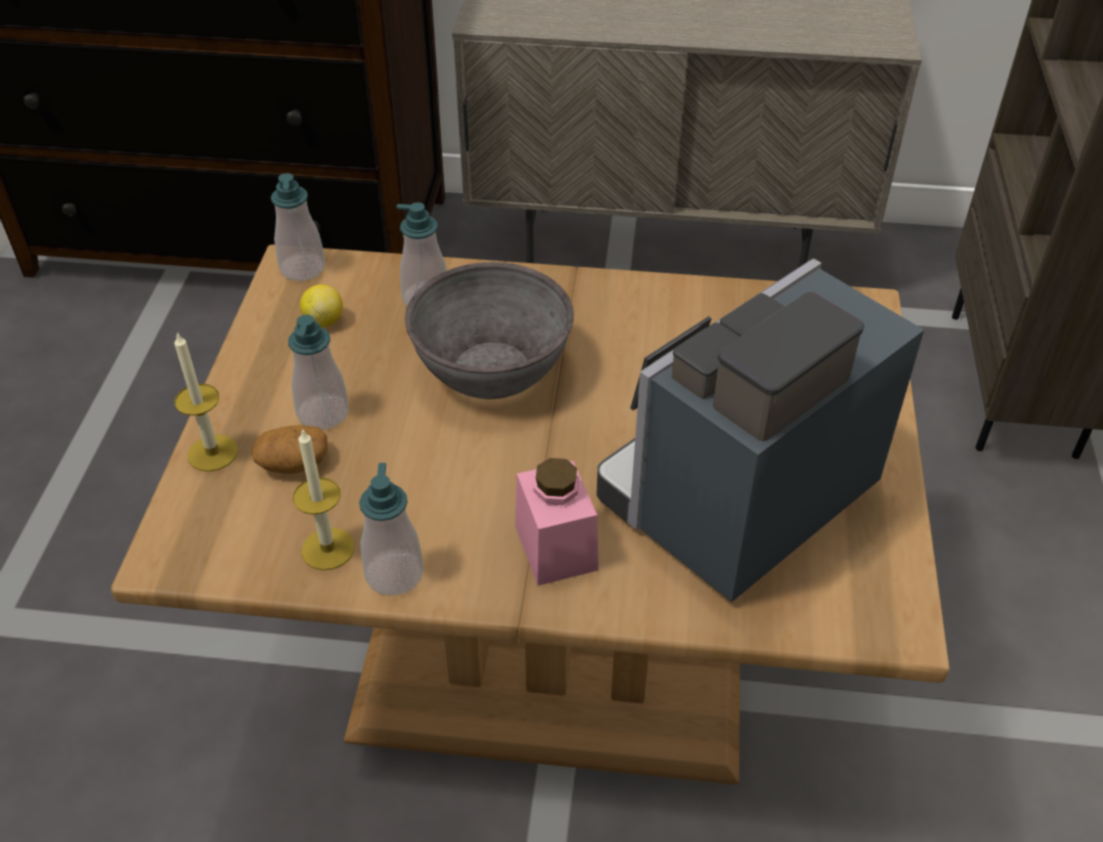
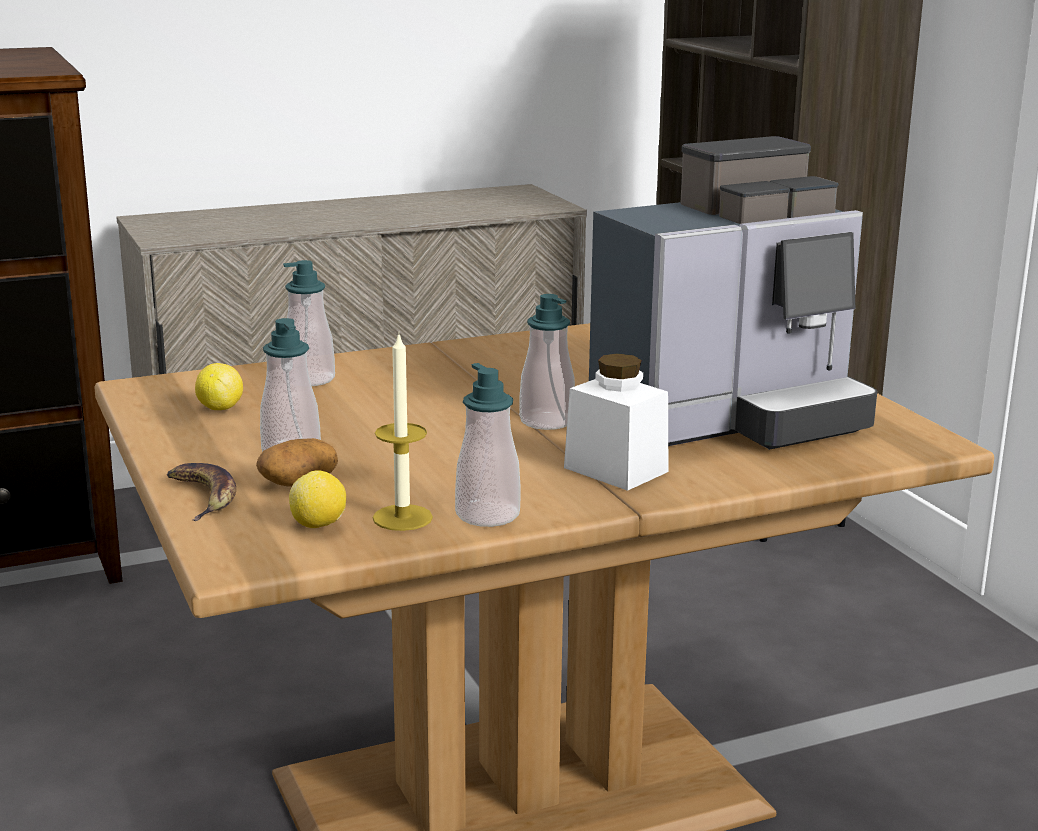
camera: 30 degrees left, 25 degrees down
(212, 453) = (202, 496): candle -> banana
(260, 532) = (319, 525): none -> lemon
(302, 268) = (155, 386): soap dispenser -> soap dispenser (547, 421)
(492, 369) = (427, 400): grey bowl -> none
(556, 547) = (616, 469): pink jar -> white jar
(736, 502) = (732, 418): coffee machine -> coffee machine turned 135 degrees counterclockwise

